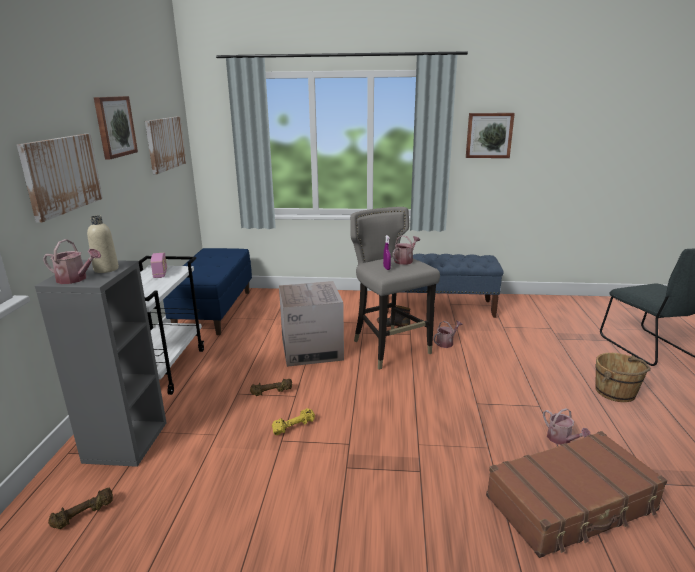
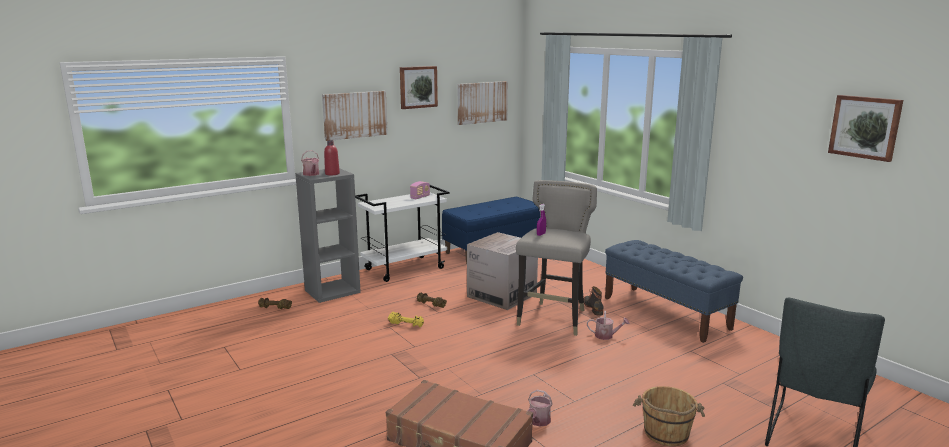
camera: 50 degrees right, 5 degrees down
(106, 269) = (332, 174): beige bottle -> red bottle
(405, 260) = (569, 235): watering can -> none
(489, 135) = (760, 130): picture -> picture (865, 127)

